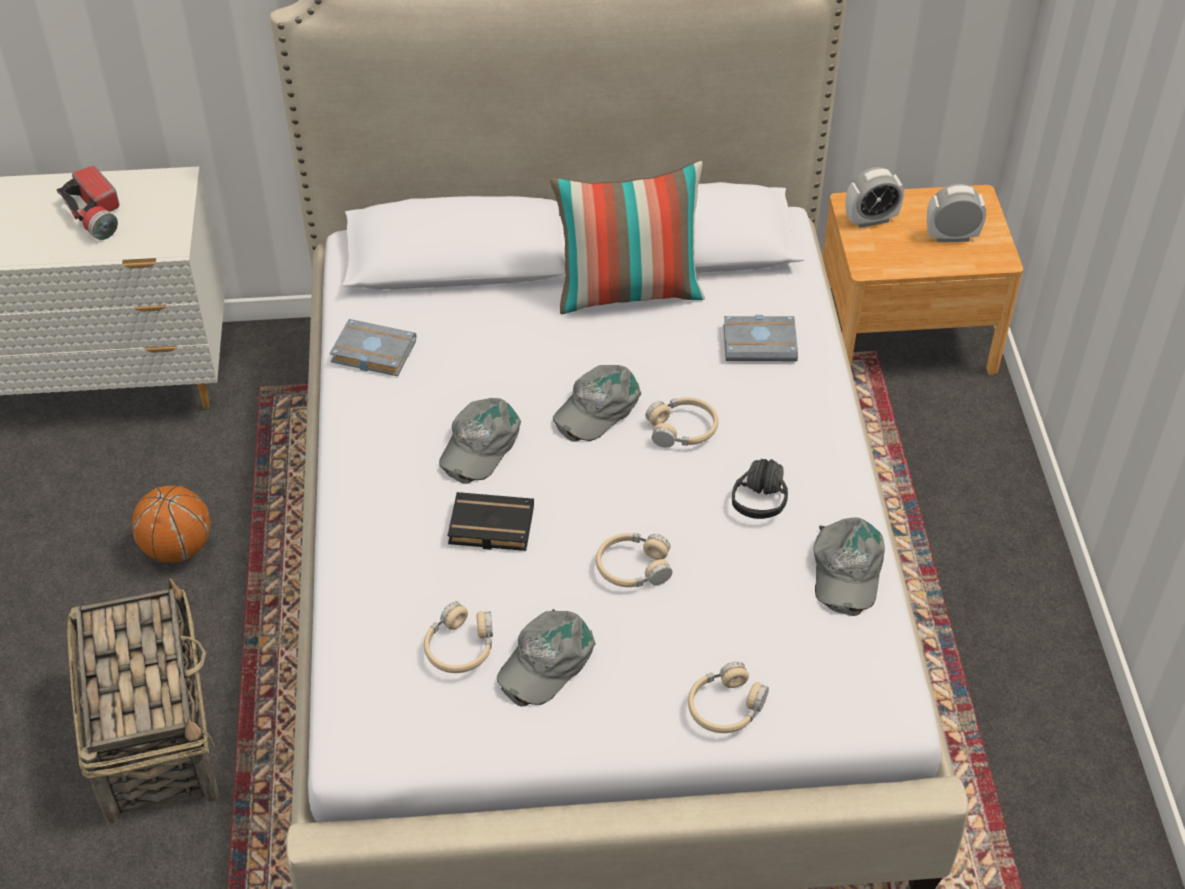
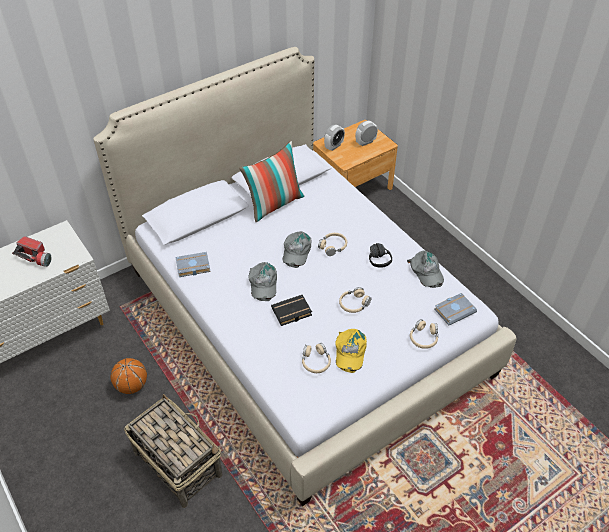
camera: 30 degrees left, 0 degrees up
(546, 661) = (349, 352): grey cap -> yellow cap
(761, 342) = (336, 204): grey book -> grey book (454, 310)

